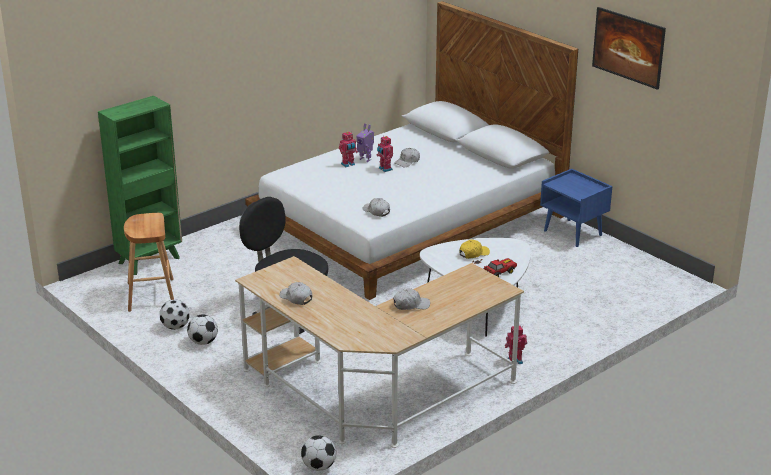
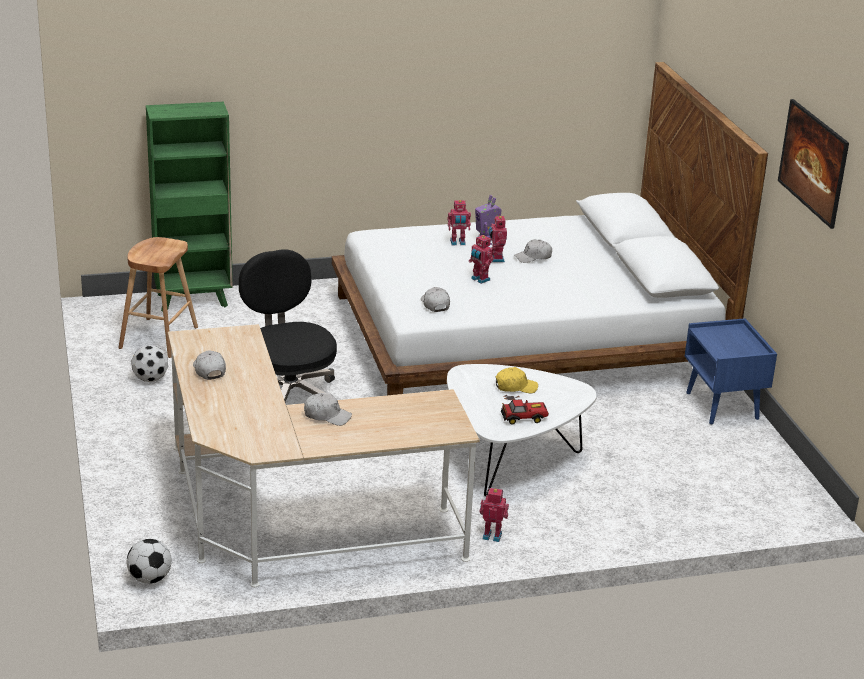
camera: 25 degrees right, 0 degrees up
(203, 342) = (162, 404): football -> none
(387, 186) = (479, 279): none -> toy robot

